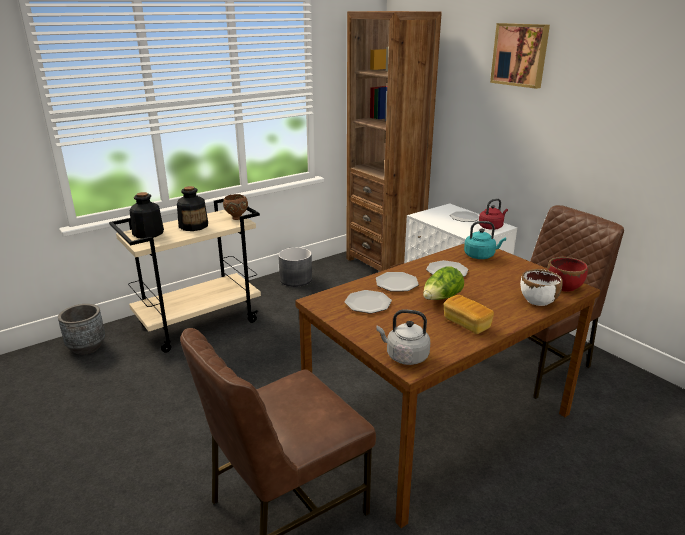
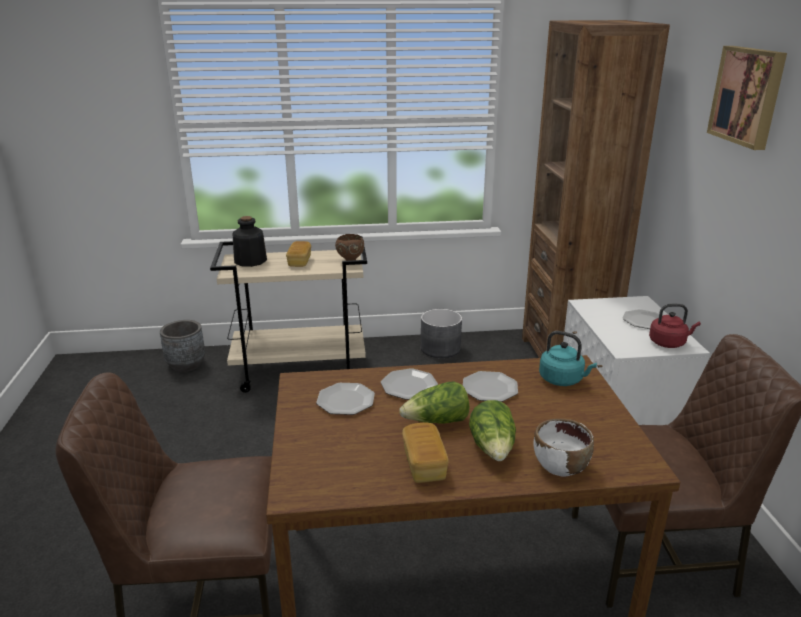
camera: 30 degrees right, 0 degrees up
(193, 226) = (299, 262): bottle -> bread
(404, 356) = (302, 479): grey kettle -> none
(492, 302) = (493, 448): none -> lettuce
(564, 286) = (627, 459): red bowl -> none

